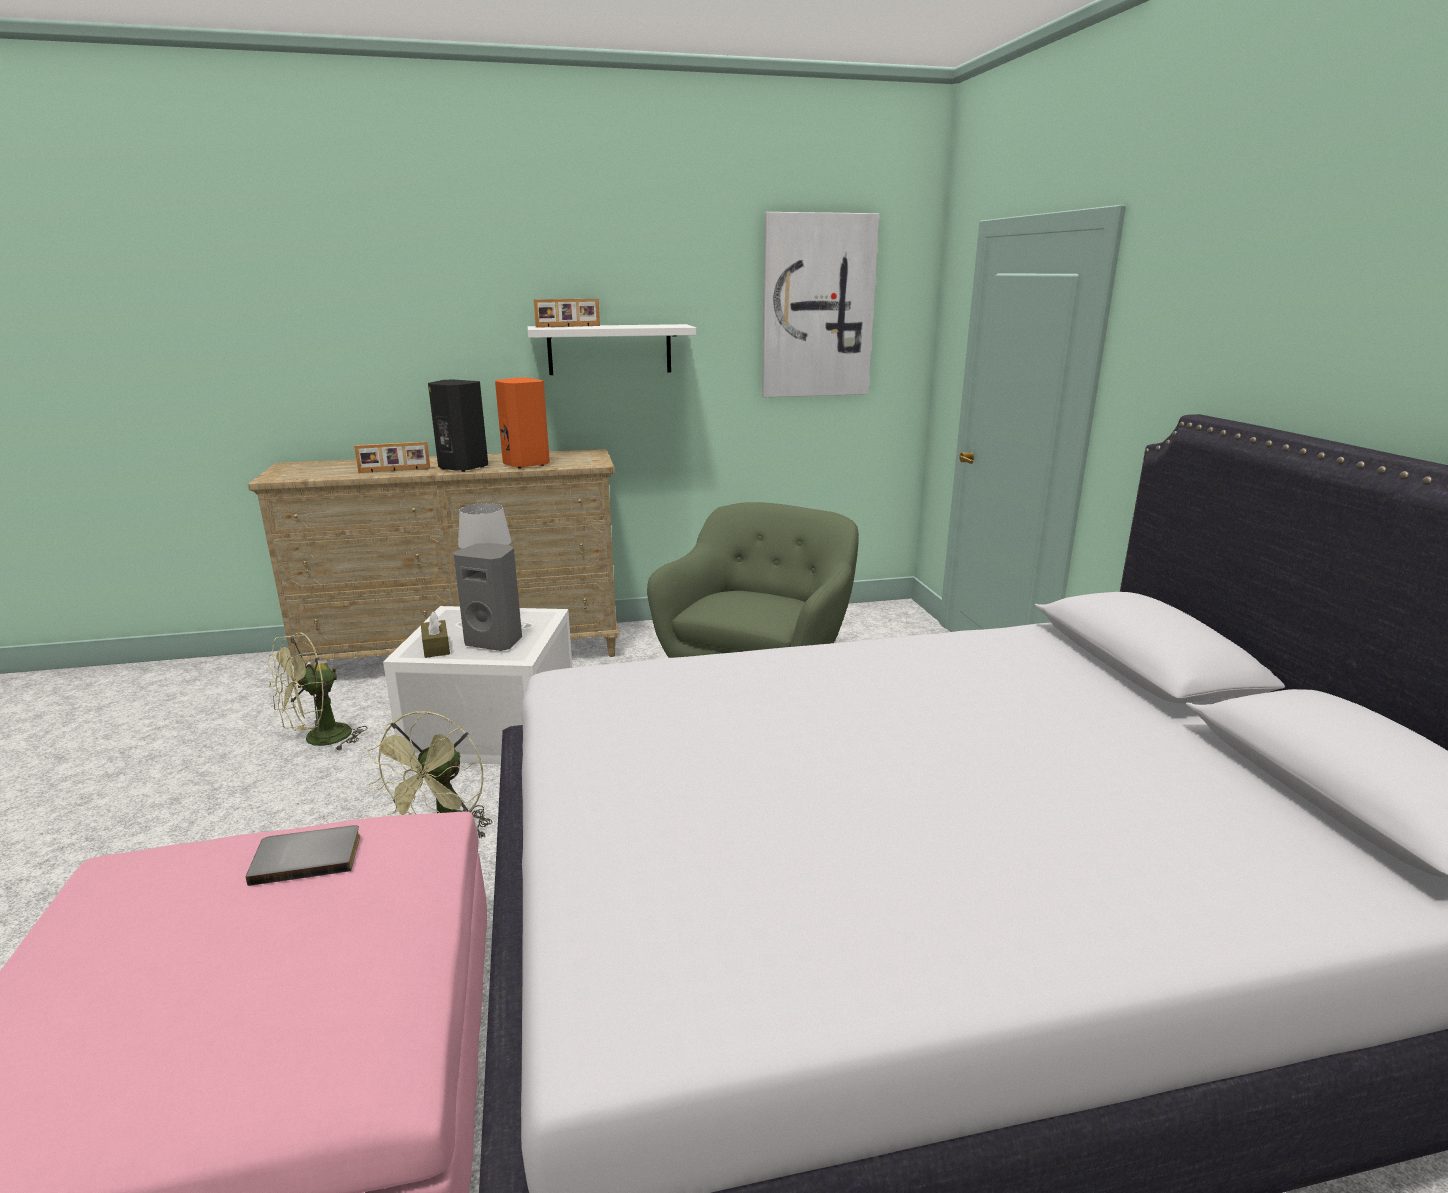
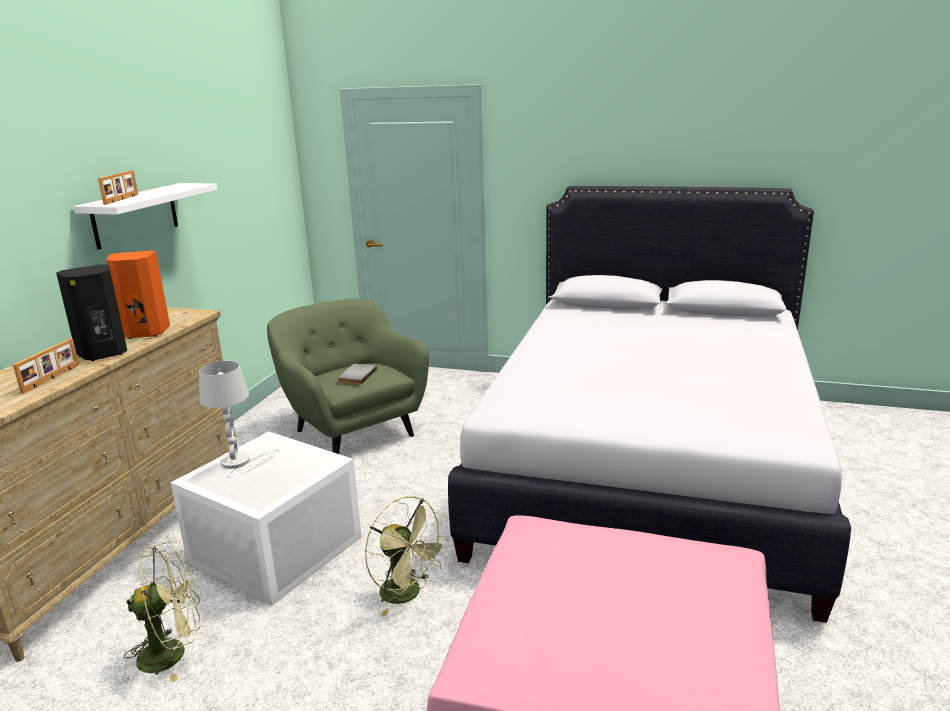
camera: 60 degrees left, 0 degrees up
(307, 856) = (546, 562): grey book -> grey book (356, 375)
(319, 740) = (173, 652): green fan -> green fan turned 90 degrees counterclockwise
(436, 647) = (263, 492): brown tissue box -> none
(495, 641) = (289, 466): grey speaker -> none
(817, 307) = (245, 156): picture -> none

